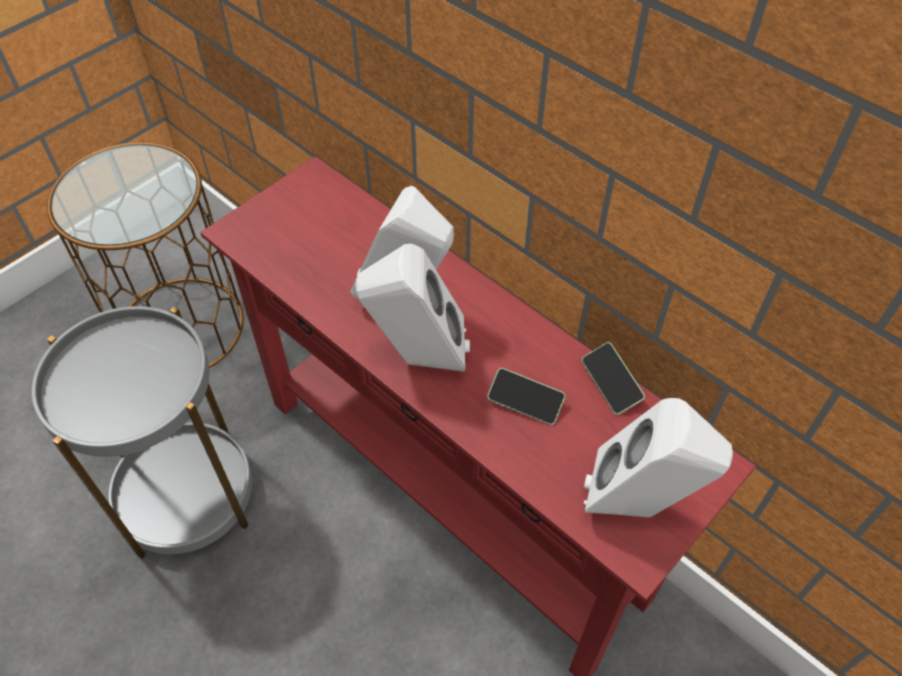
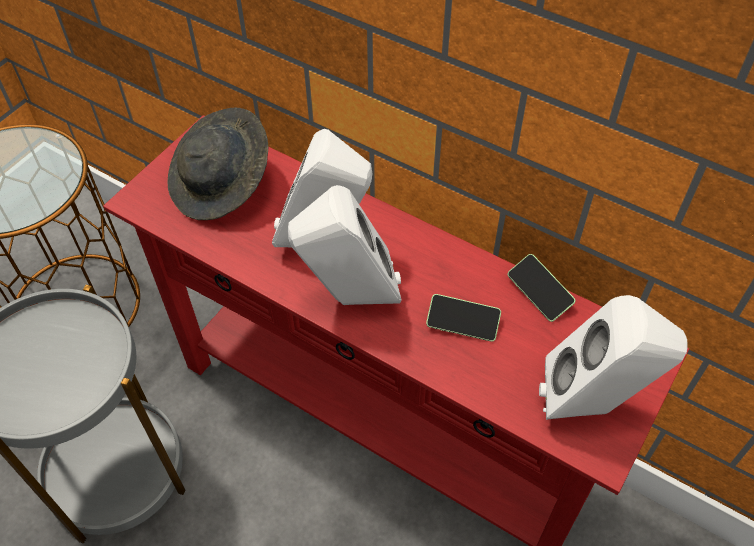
camera: 10 degrees left, 0 degrees up
(318, 227) = (222, 184): none -> grey hat

